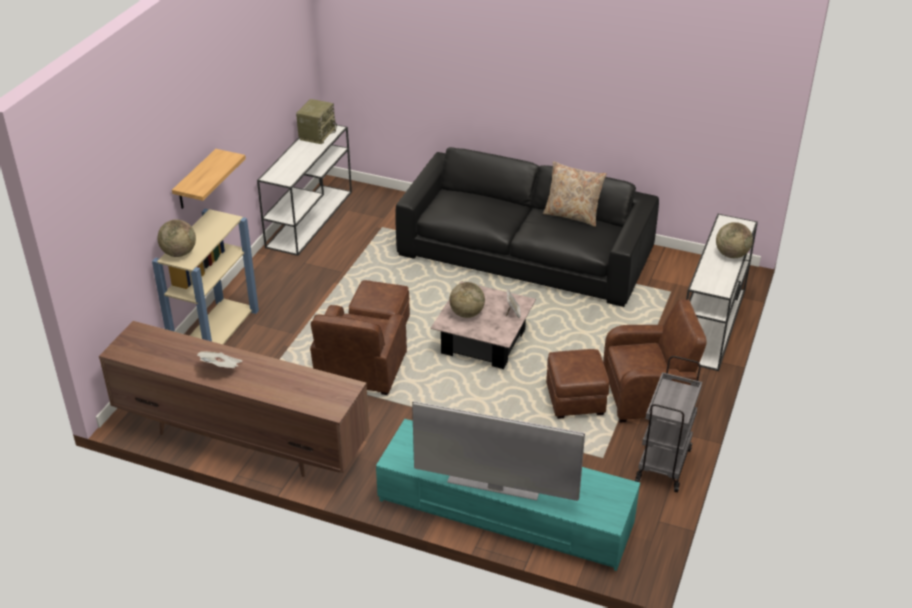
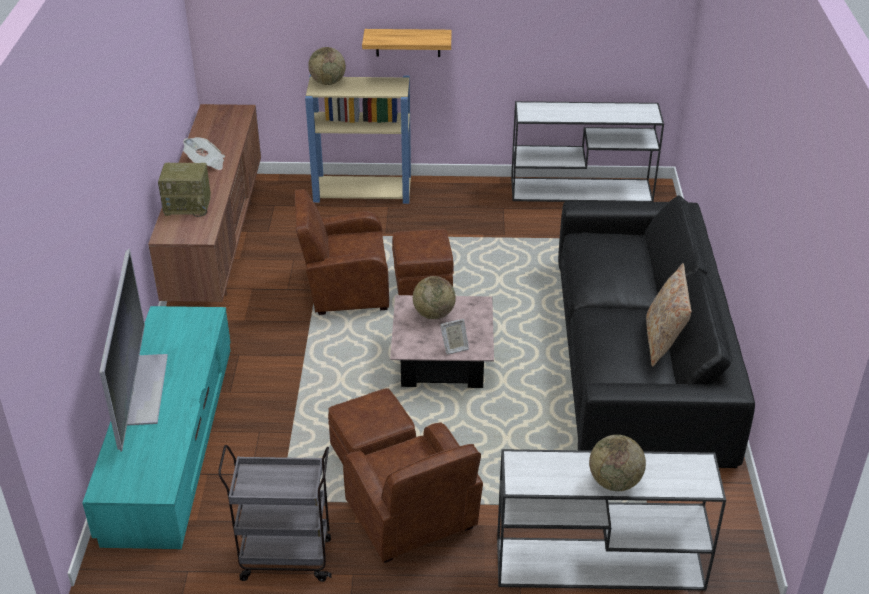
camera: 70 degrees right, 0 degrees up
(317, 134) = (630, 110): radio -> radio (188, 206)

